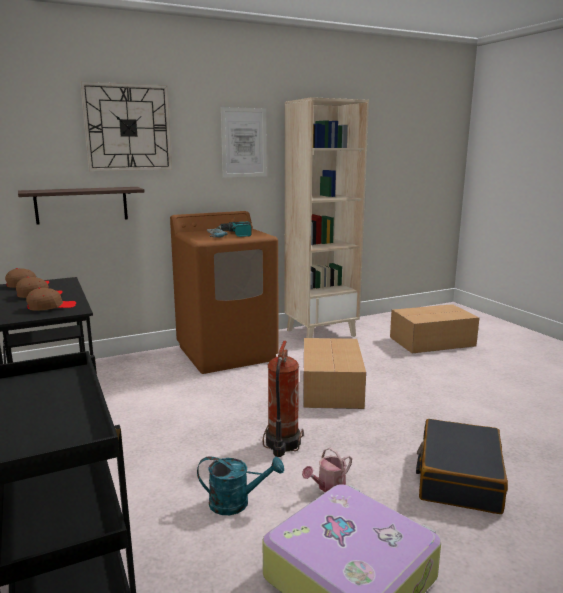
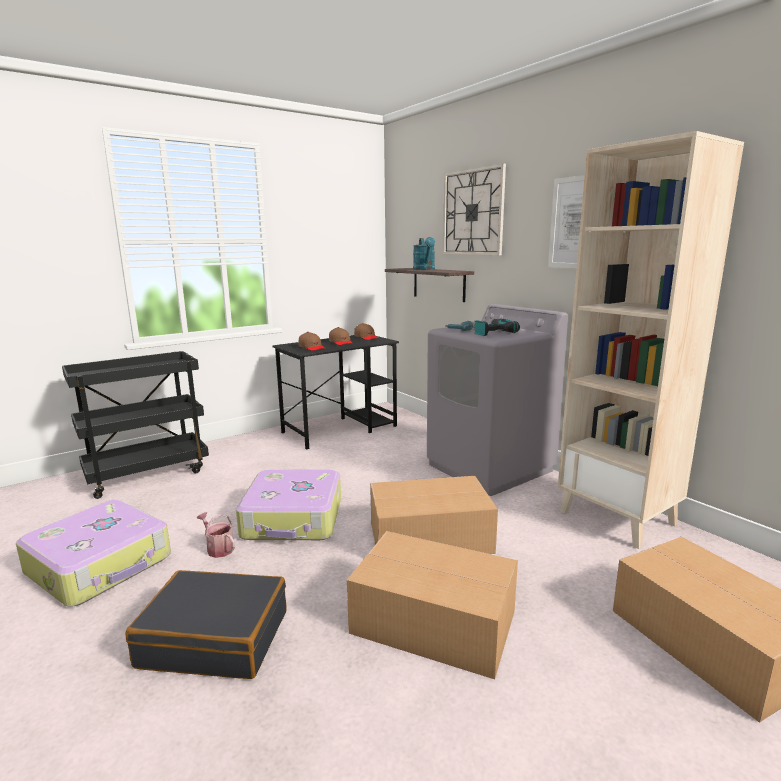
camera: 80 degrees right, 0 degrees up
(227, 353) = (490, 467): brown washing machine -> grey washing machine
(237, 503) = (208, 509): turquoise watering can -> turquoise watering can (425, 269)
(281, 444) = (294, 519): fire extinguisher -> suitcase
(428, 396) = (435, 623): none -> cardboard box

